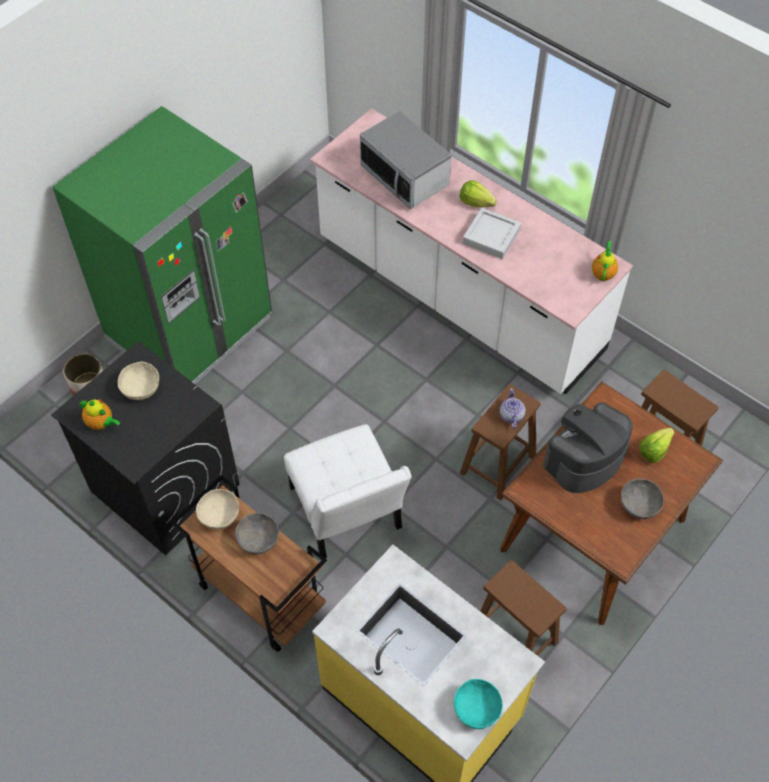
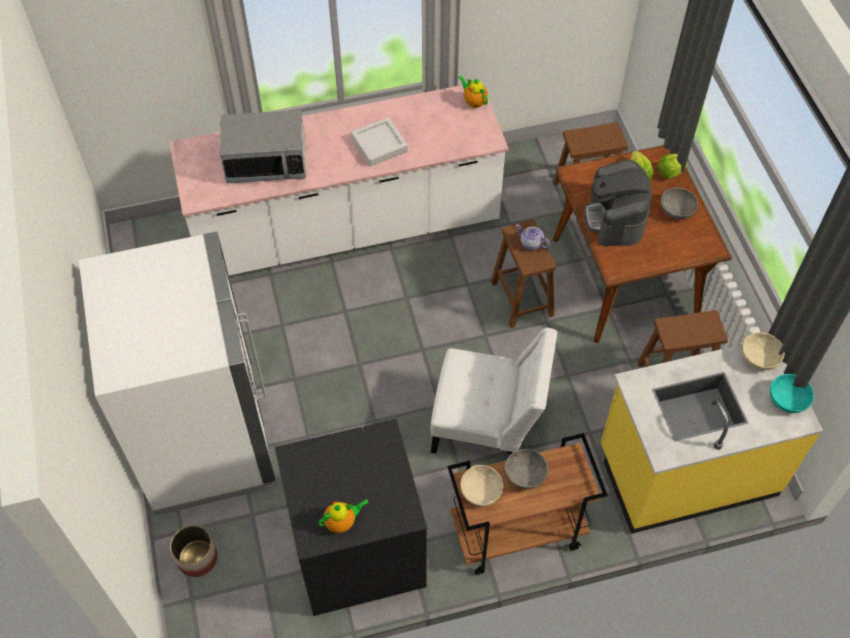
camera: 55 degrees left, 0 degrees up
(141, 388) = (329, 471): beige bowl -> beige bowl (759, 358)
(190, 329) = (206, 440): green fridge -> white fridge
(476, 202) = (337, 134): lettuce -> lettuce (671, 171)

